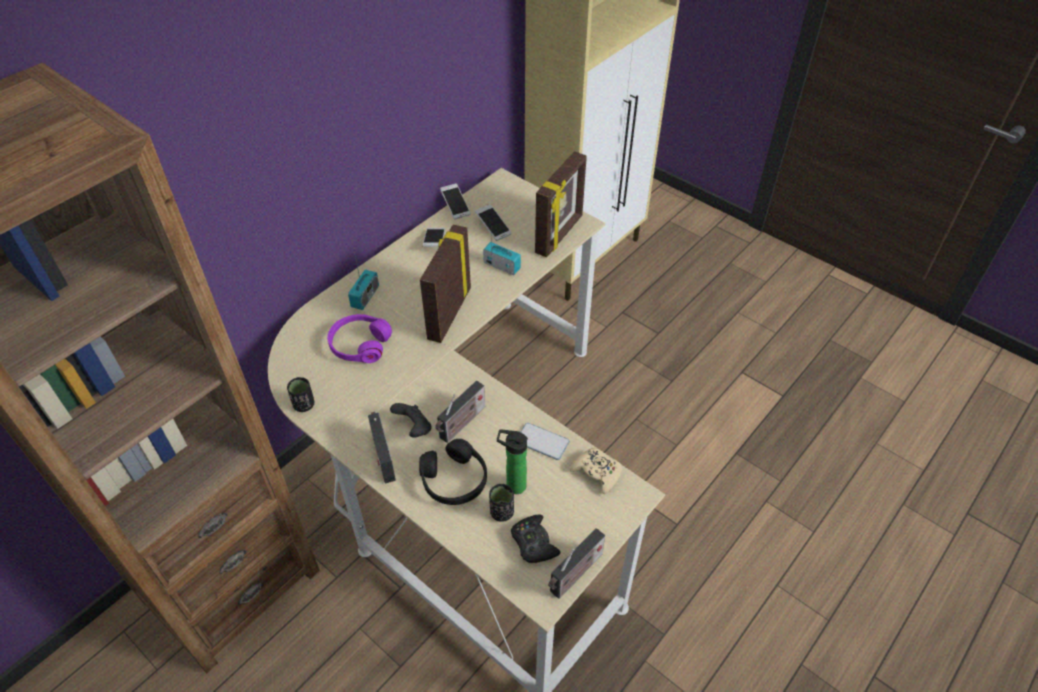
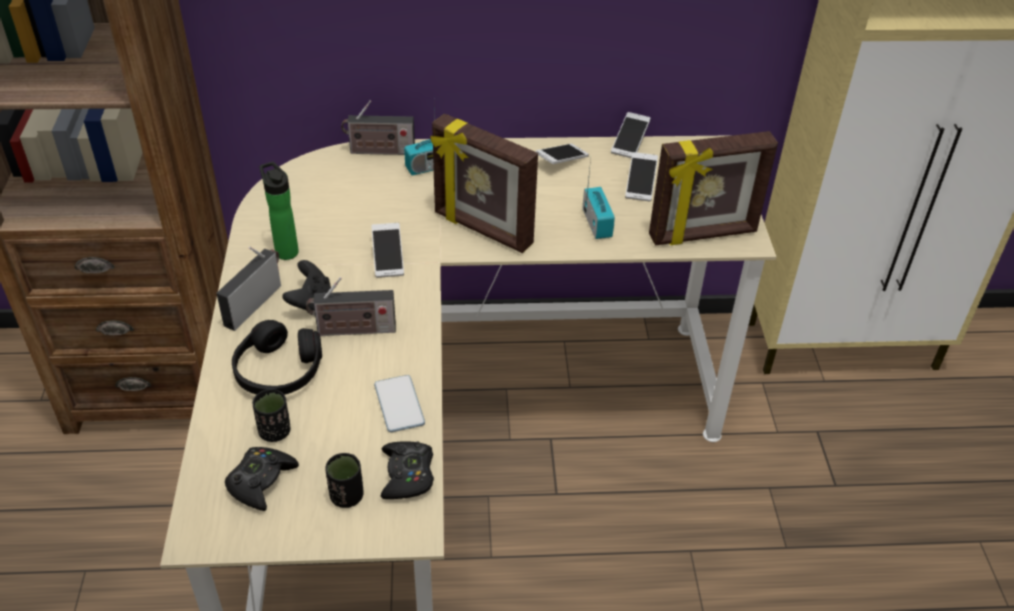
camera: 45 degrees right, 5 degrees down
(304, 405) = (257, 217): black cup -> black cup (347, 496)
(359, 344) = (368, 202): purple headphones -> none
(419, 368) = (388, 257): none -> phone
(448, 313) = (482, 230): picture frame -> picture frame turned 120 degrees counterclockwise
(513, 485) = (318, 418): bottle -> bottle (285, 250)
(575, 575) = (251, 543): radio -> radio (379, 151)
(597, 472) = (407, 475): beige game controller -> black game controller

